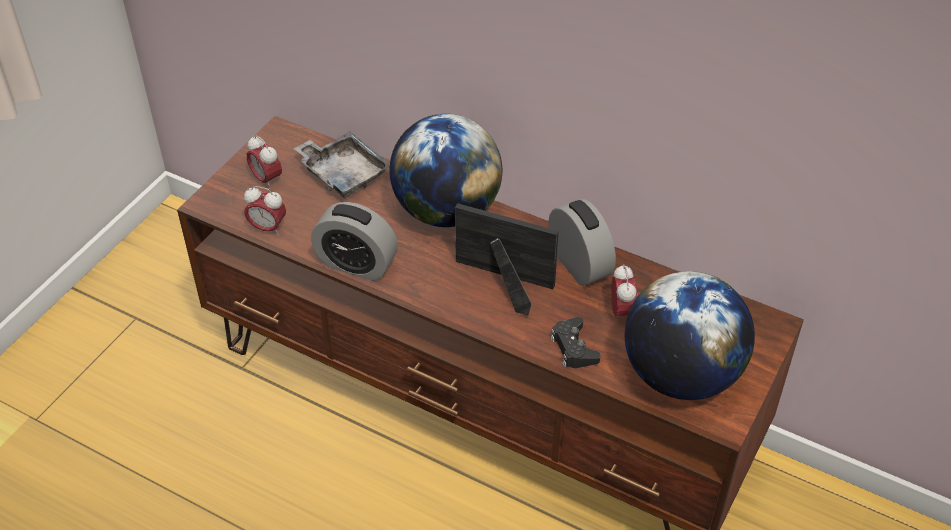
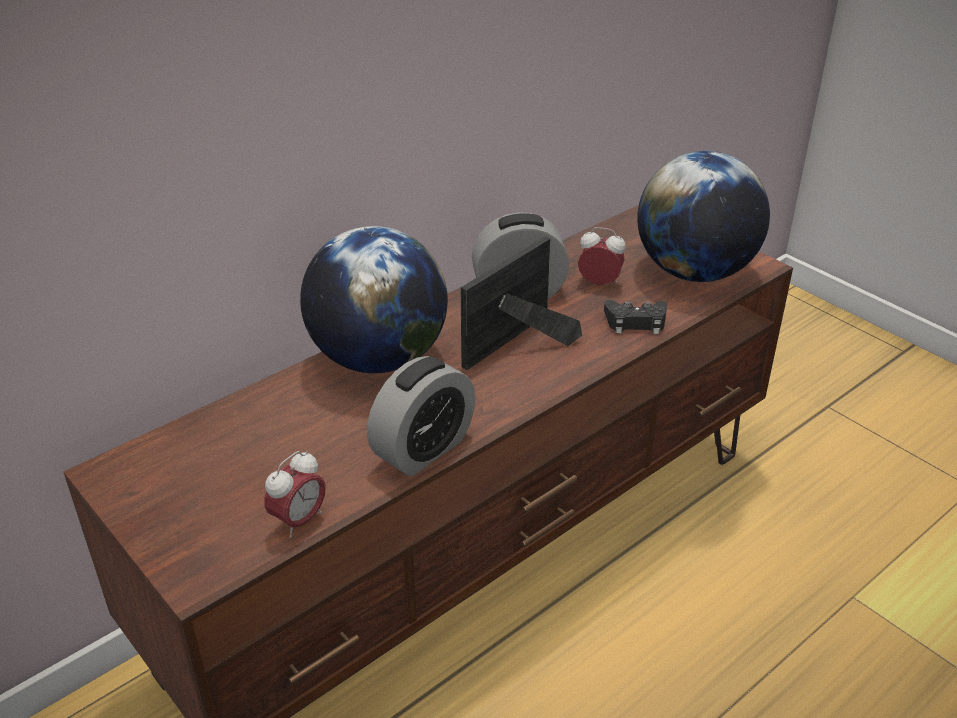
camera: 70 degrees left, 10 degrees down
(266, 179) = (196, 504): alarm clock -> none
(343, 173) = (244, 427): grey tray -> none

